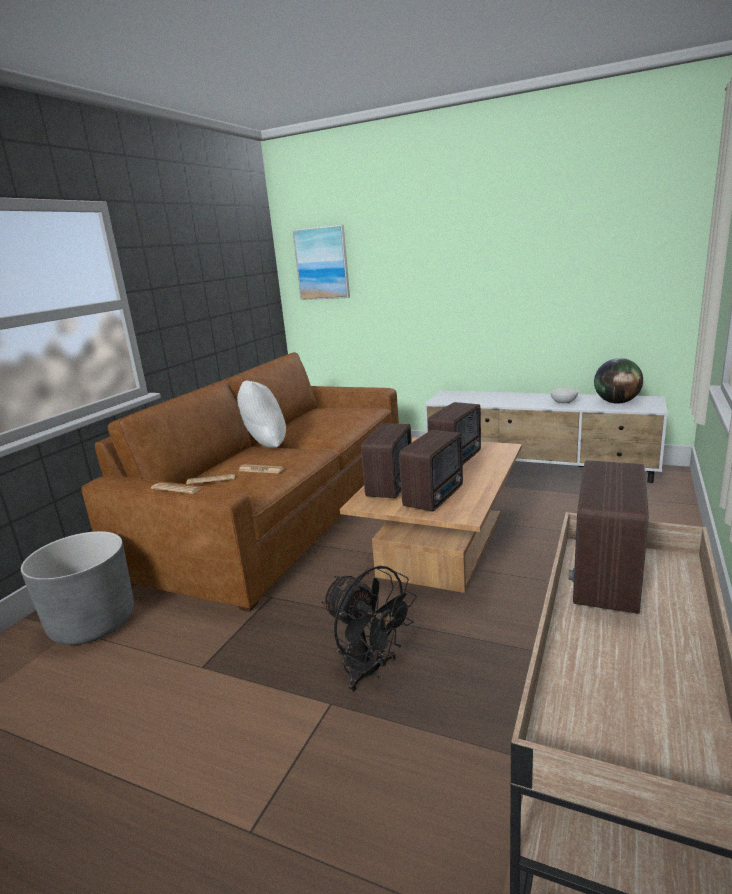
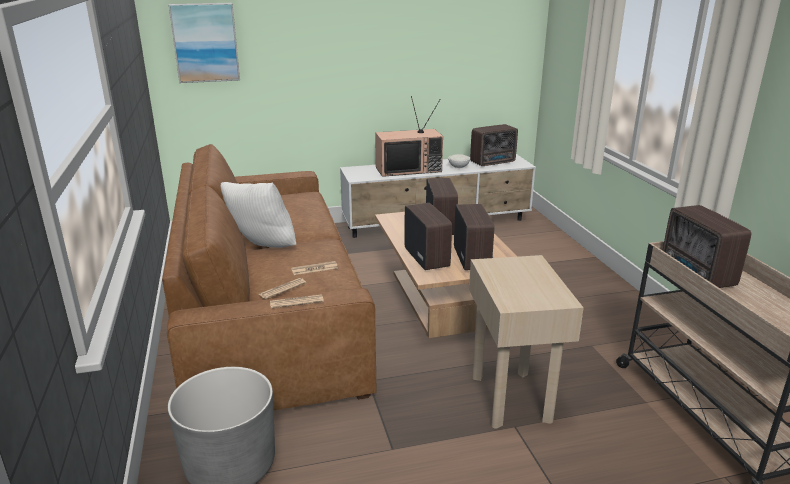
camera: 40 degrees left, 5 degrees up
(370, 671) = (511, 398): black fan -> beige side table
(503, 399) = (409, 169): none -> television
(616, 402) = (494, 162): globe -> radio

